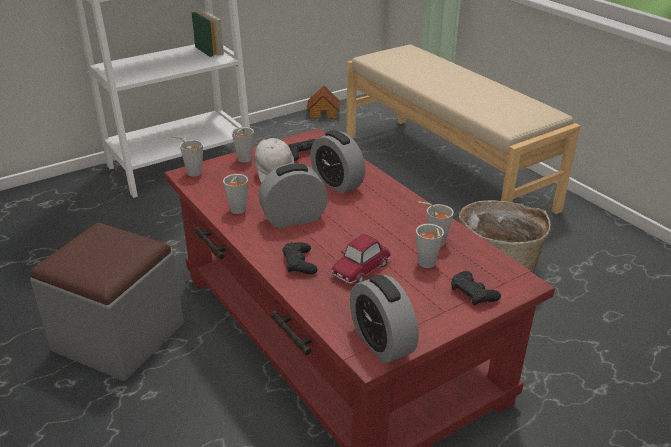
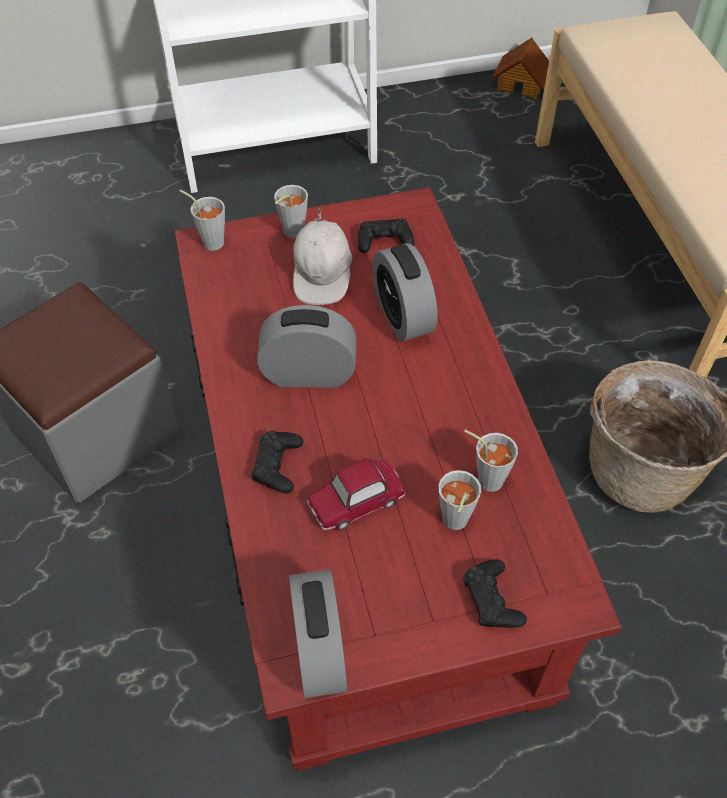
camera: 20 degrees right, 20 degrees up
(236, 211) = (237, 338): grey cup -> none

